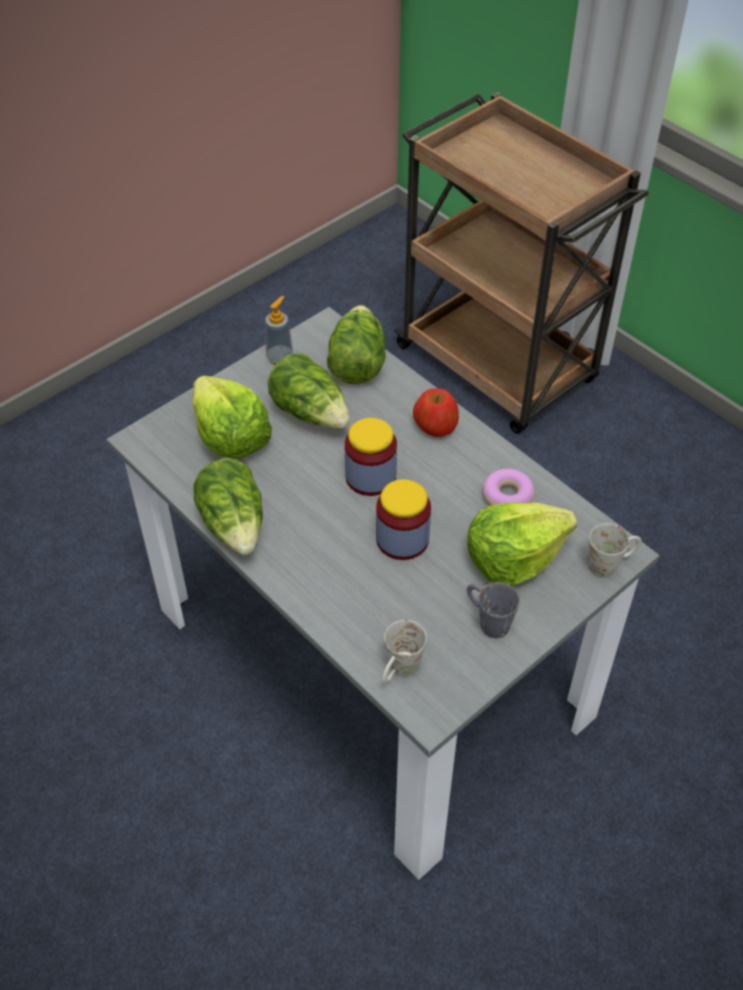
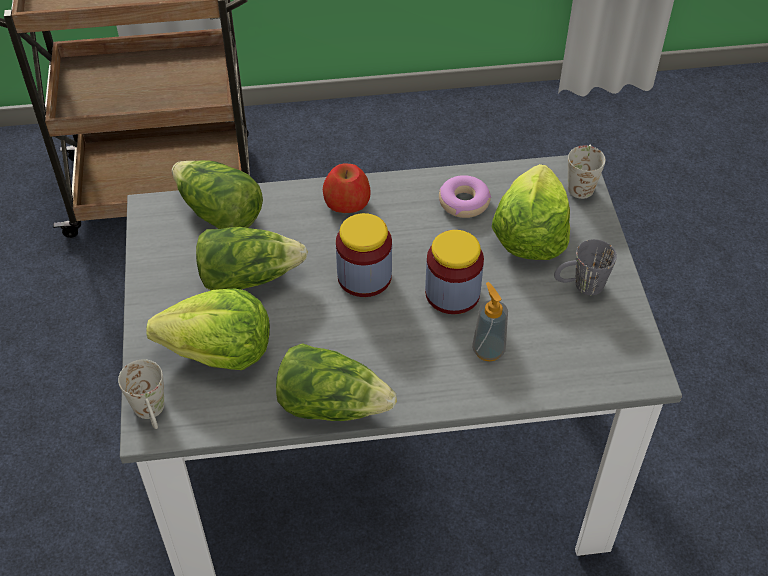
camera: 55 degrees left, 0 degrees up
(280, 358) = (156, 263): soap dispenser -> soap dispenser (488, 350)
(399, 672) = (590, 371): white mug -> white mug (152, 414)

